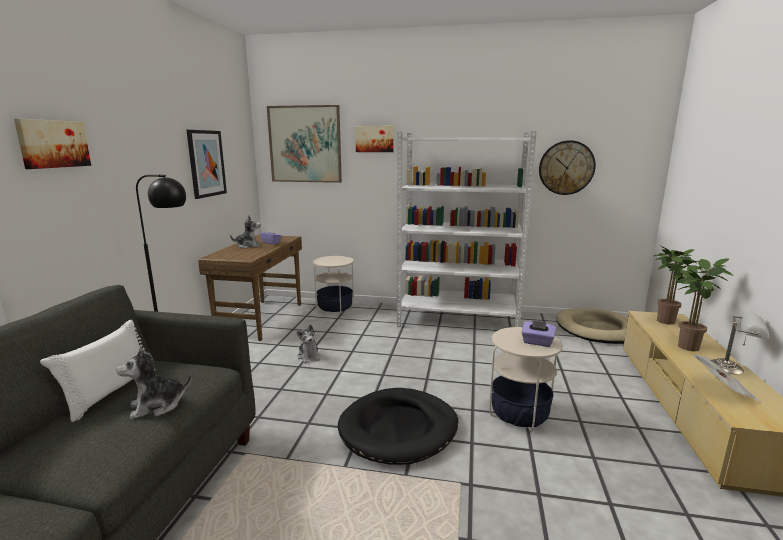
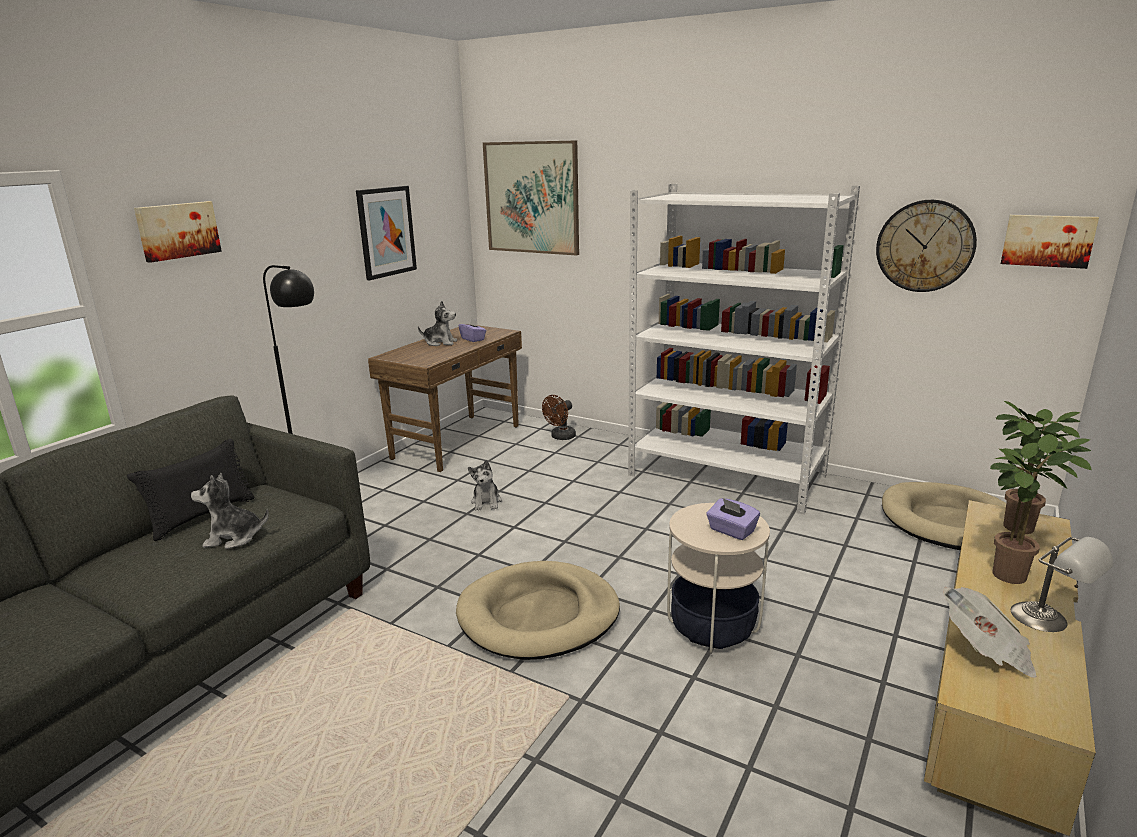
camera: 20 degrees right, 5 degrees up
(110, 393) = (201, 516): white pillow -> black pillow
(335, 308) = (560, 437): beige side table -> brown fan
(374, 139) = (625, 191): picture -> picture (1047, 240)
(399, 429) = (539, 615): black dog bed -> beige dog bed

